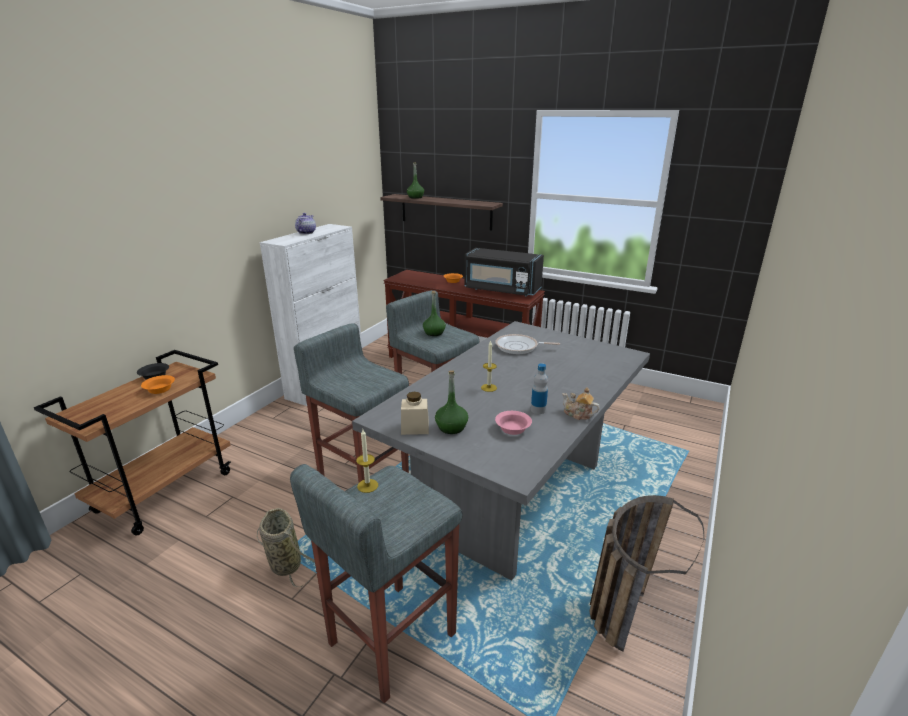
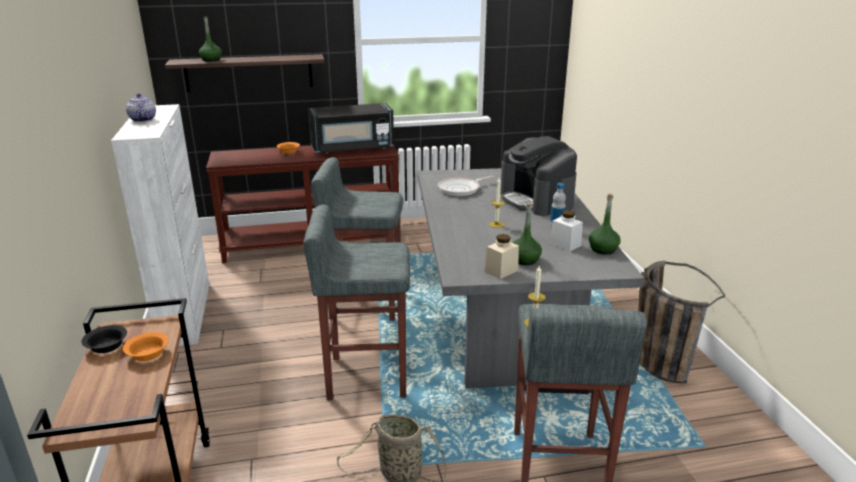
camera: 40 degrees left, 0 degrees up
(434, 333) = (360, 201): green bottle -> green bottle (603, 249)
(513, 429) = (565, 244): pink bowl -> white jar
(568, 379) = (536, 200): none -> coffee machine
(578, 414) = (584, 220): teapot -> none

